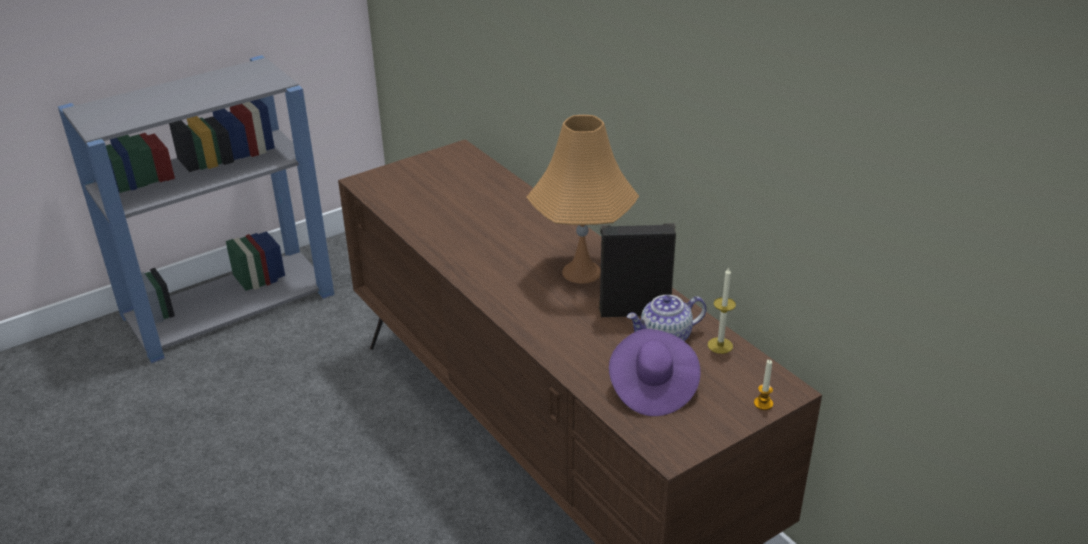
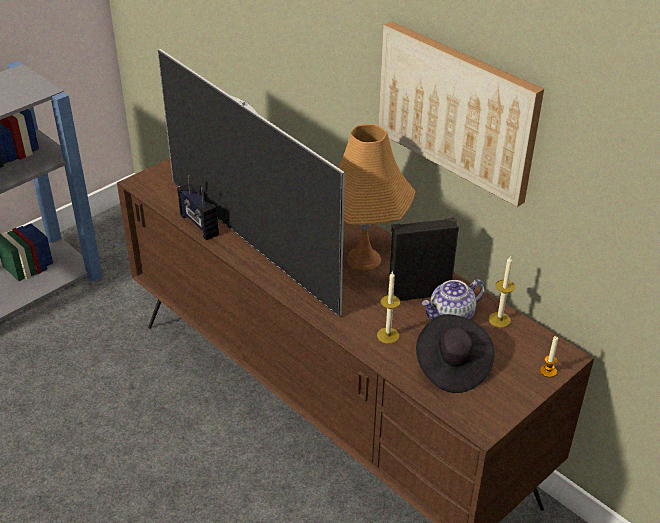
camera: 10 degrees left, 5 degrees up
(411, 226) = (198, 225): none -> radio
(463, 248) = (252, 243): none -> television
(588, 350) = (388, 335): none -> candle
(652, 388) = (451, 366): purple hat -> black hat
(682, 102) = (457, 110): none -> picture

